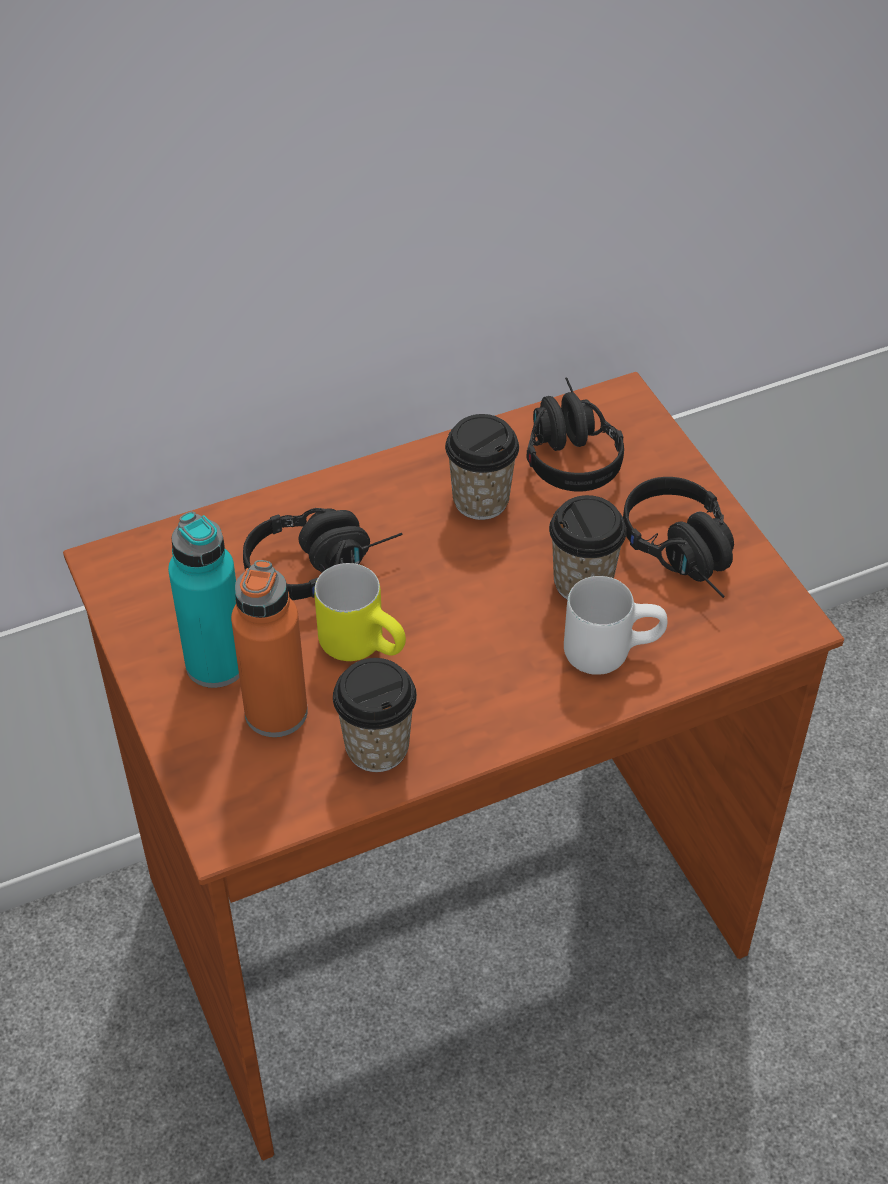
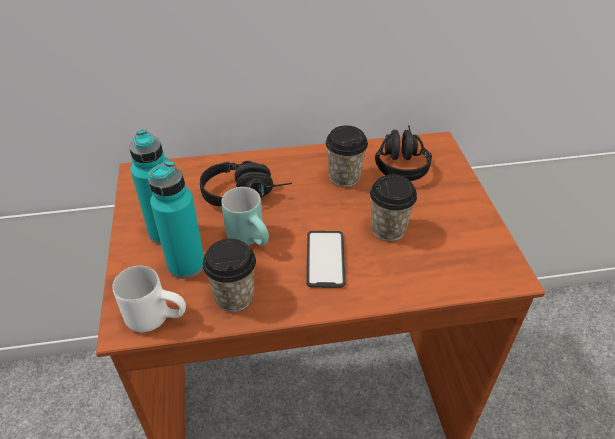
camera: 15 degrees right, 5 degrees down
(276, 712) = (186, 264): orange bottle -> turquoise bottle
(366, 644) = (252, 238): yellow mug -> turquoise mug
(498, 656) = (325, 259): none -> phone
(610, 649) = (394, 269): white mug -> white mug (158, 316)
(687, 555) = (455, 226): black headphones -> none

